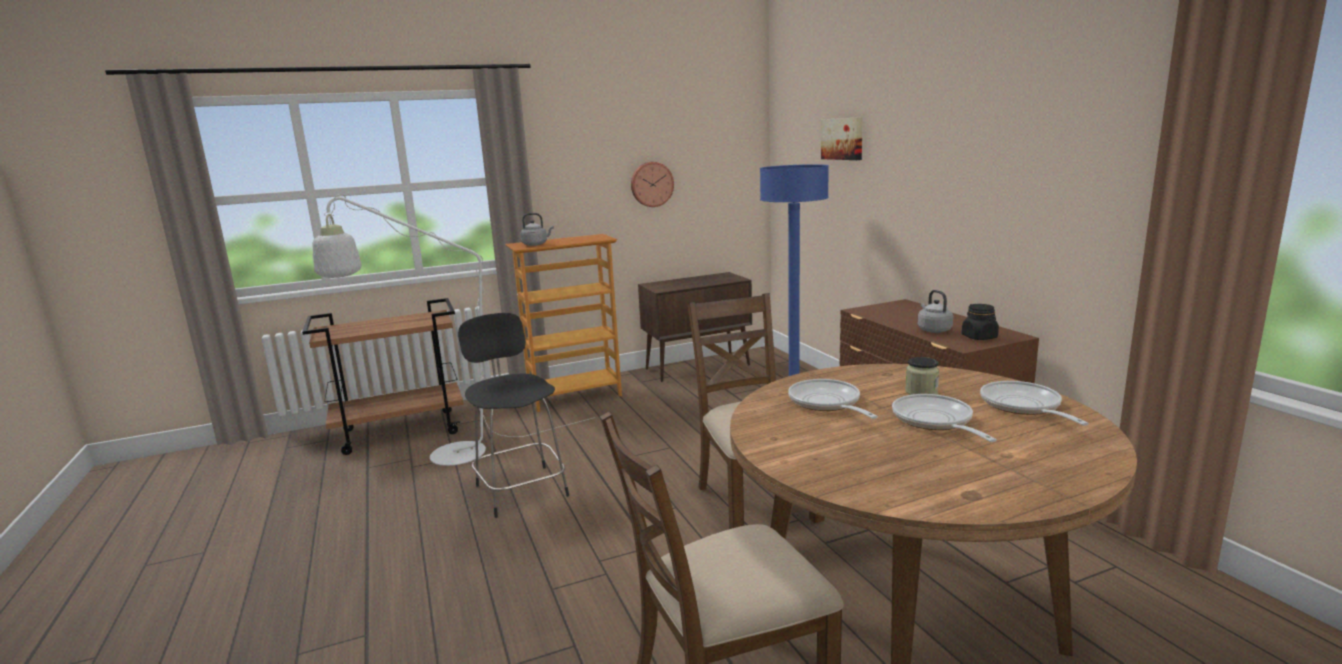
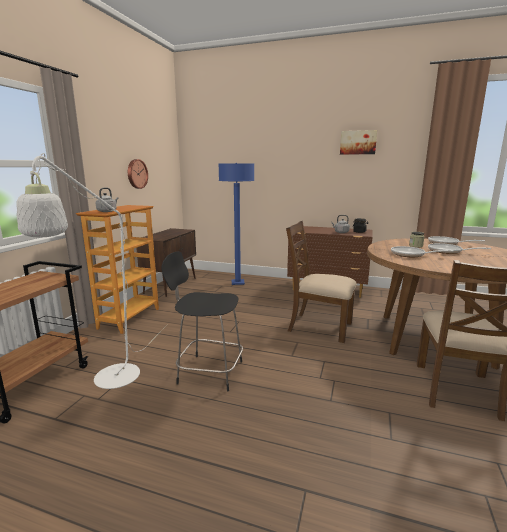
camera: 50 degrees left, 0 degrees up
(843, 138) = (244, 151): picture -> picture (358, 142)

